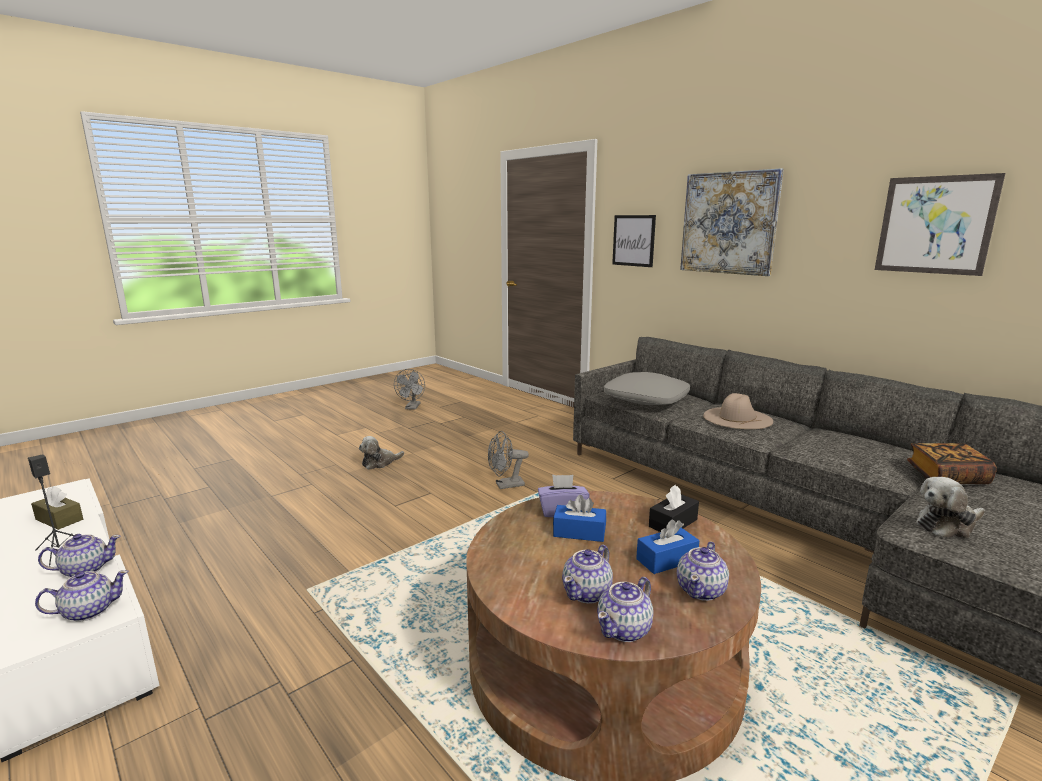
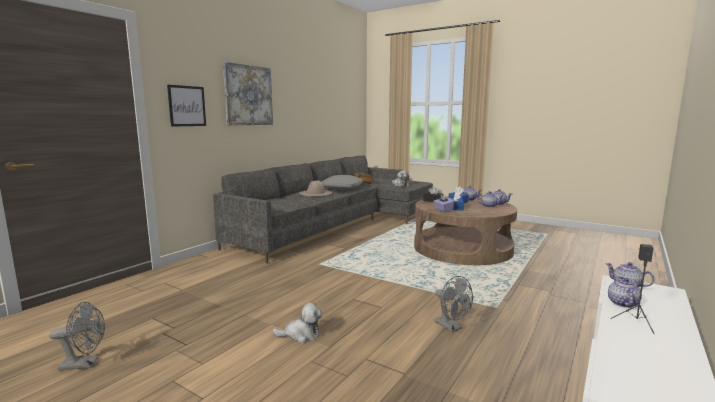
camera: 105 degrees left, 5 degrees down
(59, 519) = (631, 352): brown tissue box -> none
(85, 570) = (622, 303): teapot -> teapot turned 60 degrees clockwise
(380, 463) = (301, 335): plush toy -> plush toy turned 45 degrees counterclockwise
(505, 485) = (328, 277): grey fan -> grey fan (451, 327)
(646, 399) = (284, 203): grey pillow -> grey pillow (342, 188)
(935, 225) = (314, 99): picture -> none

